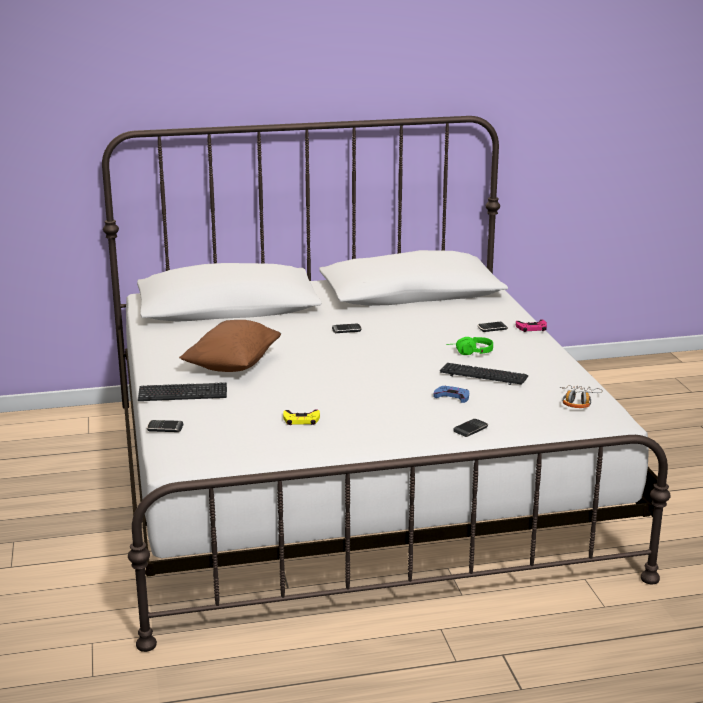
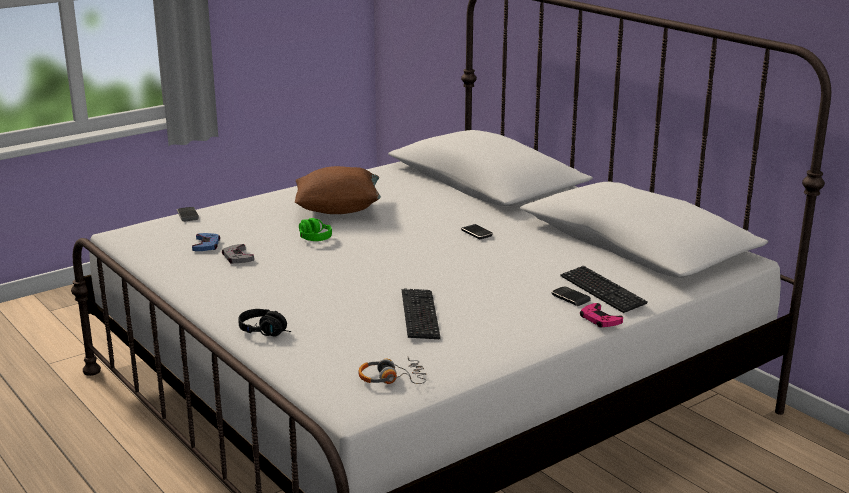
camera: 65 degrees right, 0 degrees up
(183, 394) = (260, 207): keyboard -> keyboard (602, 291)
(301, 420) = (237, 257): yellow game controller -> grey game controller
(452, 397) = (347, 310): blue game controller -> blue game controller (206, 245)
(470, 353) = (480, 298): green headphones -> green headphones (312, 236)
(470, 429) = (268, 332): phone -> black headphones

